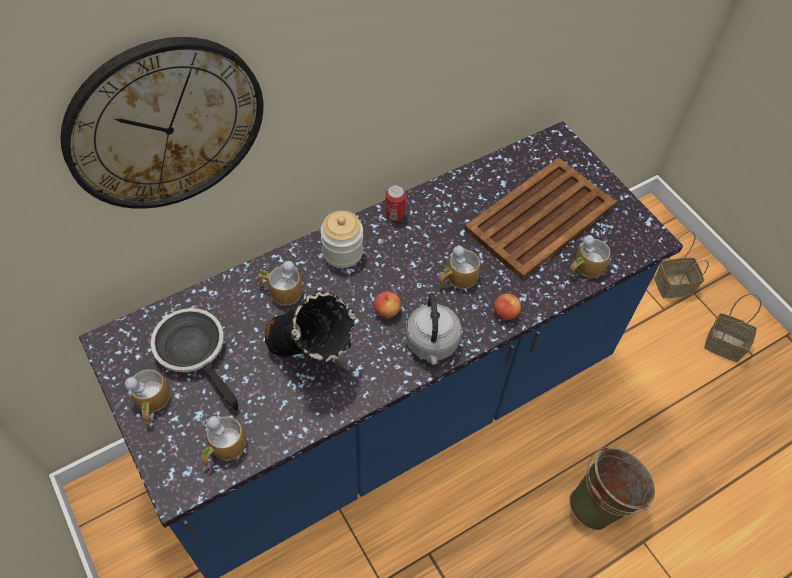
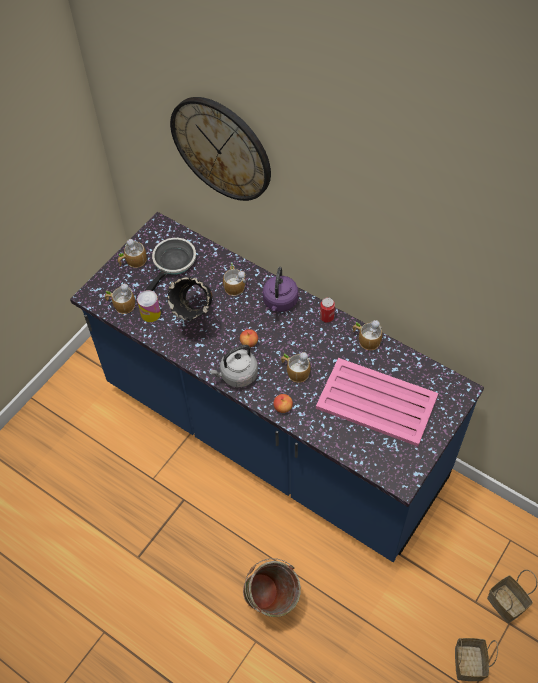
camera: 70 degrees right, 0 degrees up
(266, 413) = (150, 314): none -> can
(342, 252) = (280, 302): jar -> purple kettle
(541, 217) = (377, 403): brown tray -> pink tray
(584, 267) = (348, 443): mug -> mug (366, 339)

